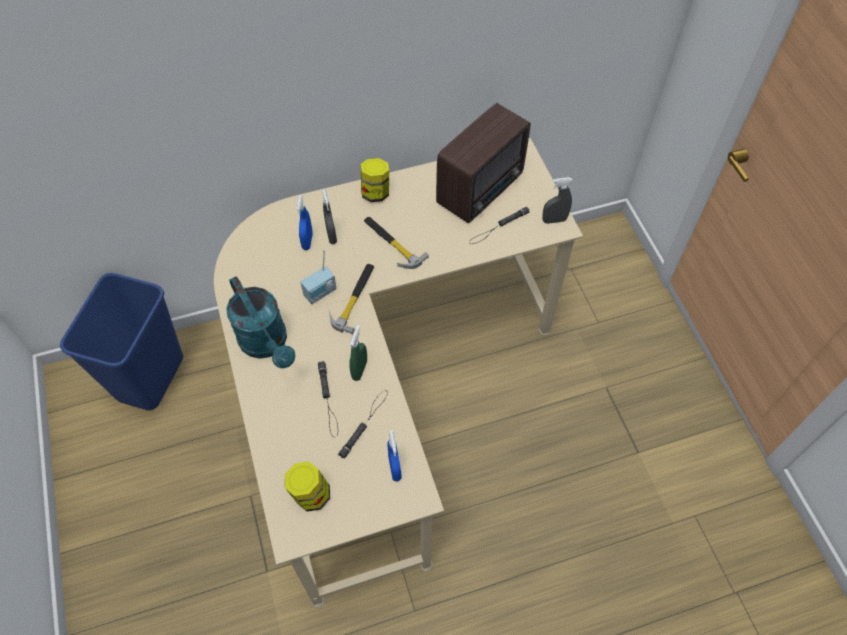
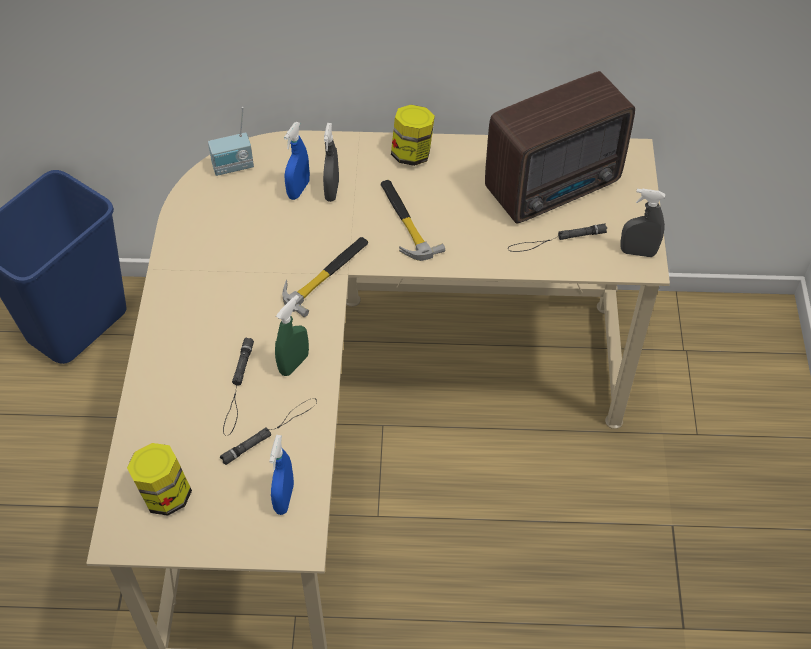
camera: 20 degrees right, 5 degrees down
(267, 344) = (194, 298): turquoise watering can -> none
(321, 293) = (287, 257): radio -> radio (233, 167)

